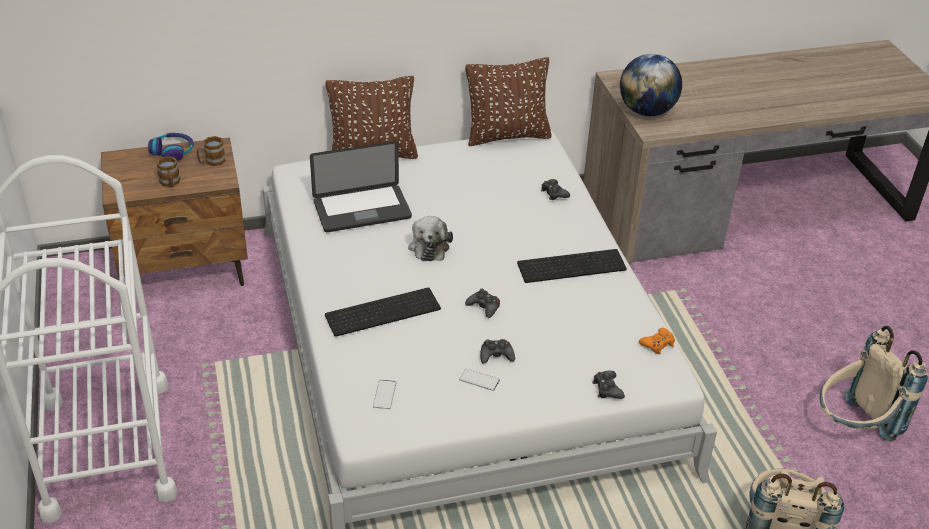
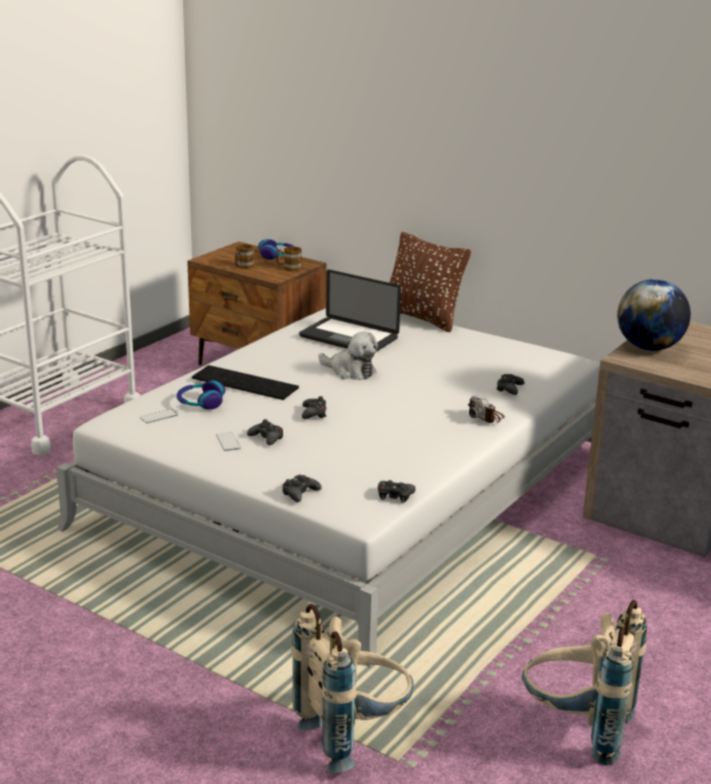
camera: 50 degrees right, 15 degrees down
(387, 356) = (200, 402): none -> headphones
(429, 246) = (350, 371): plush toy -> plush toy turned 105 degrees counterclockwise
(507, 136) = (548, 348): brown pillow -> none
(572, 265) = (432, 428): keyboard -> none
(580, 229) = (485, 416): none -> camera
(657, 344) = (395, 495): orange game controller -> black game controller

